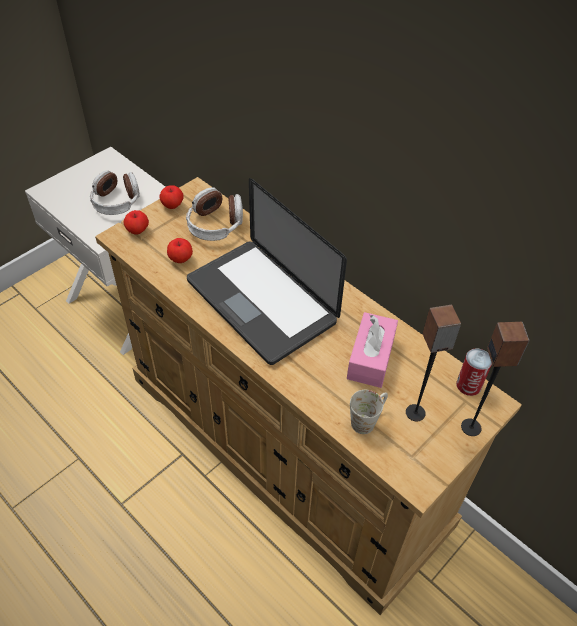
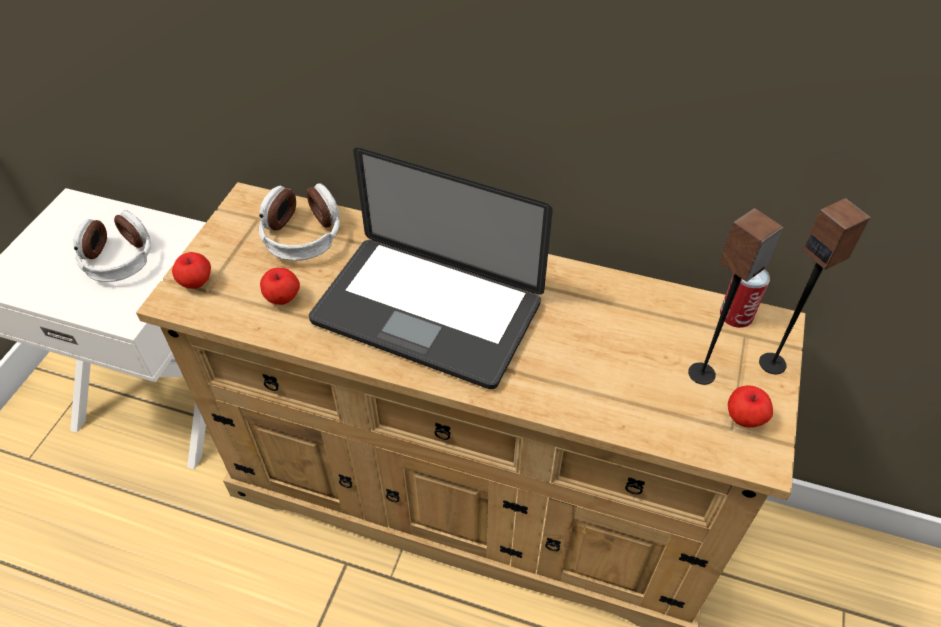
camera: 25 degrees left, 0 degrees up
(172, 205) = (226, 231): apple -> apple (744, 418)
(368, 419) = (654, 406): white mug -> none
(371, 358) = (607, 328): pink tissue box -> none

